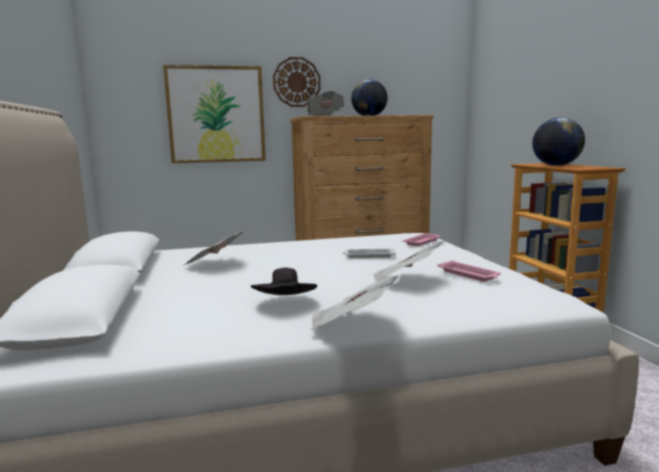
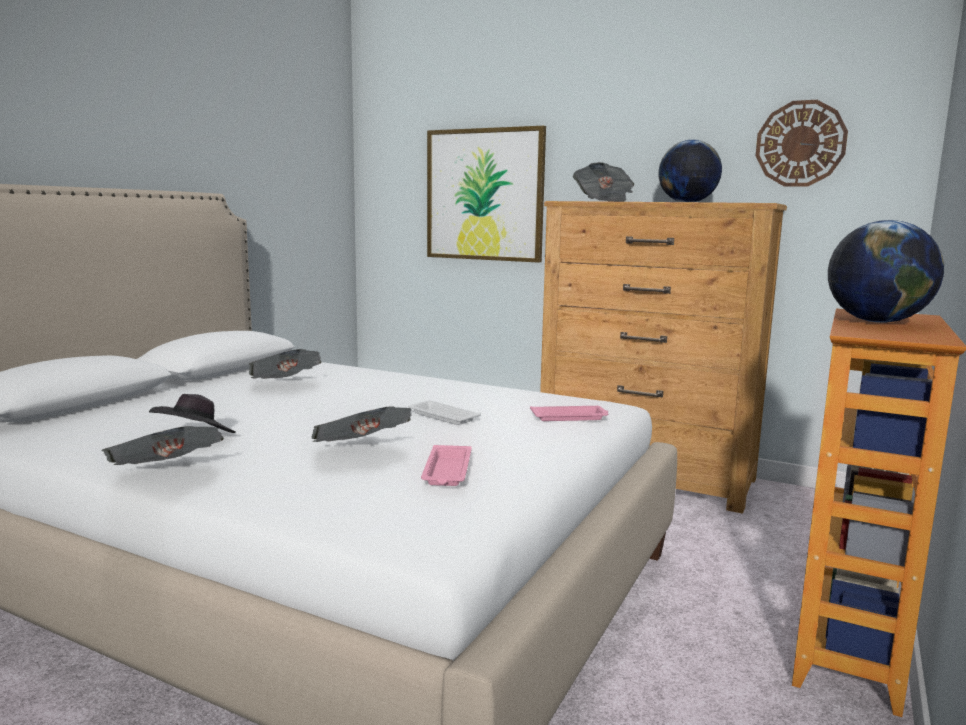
camera: 40 degrees right, 0 degrees up
(296, 82) = (595, 147): wall clock -> wall clock (800, 144)

